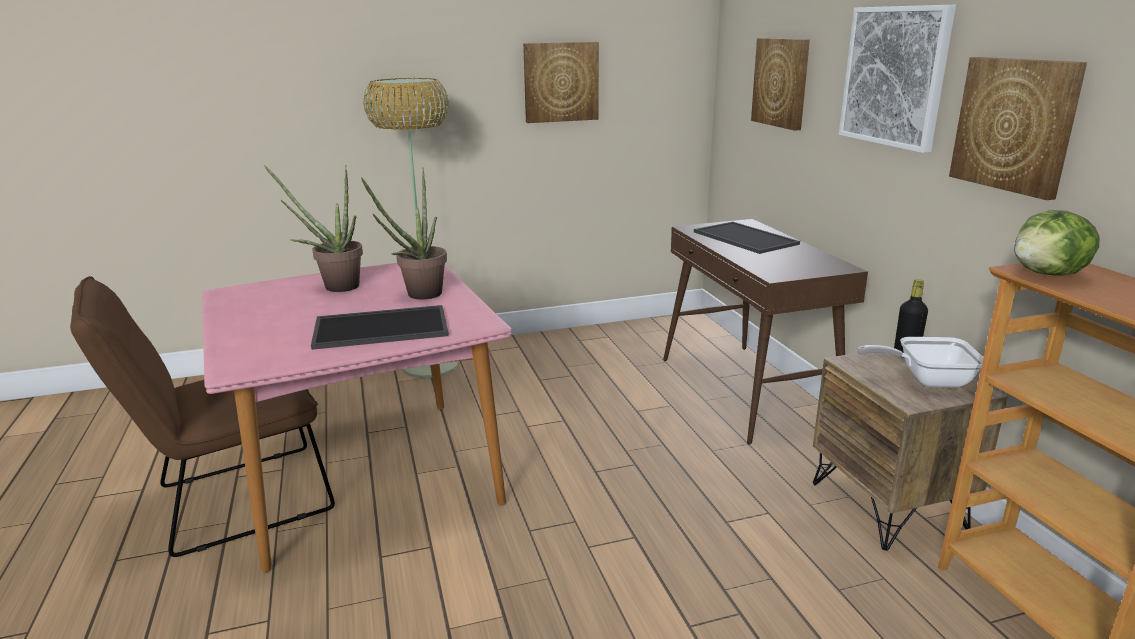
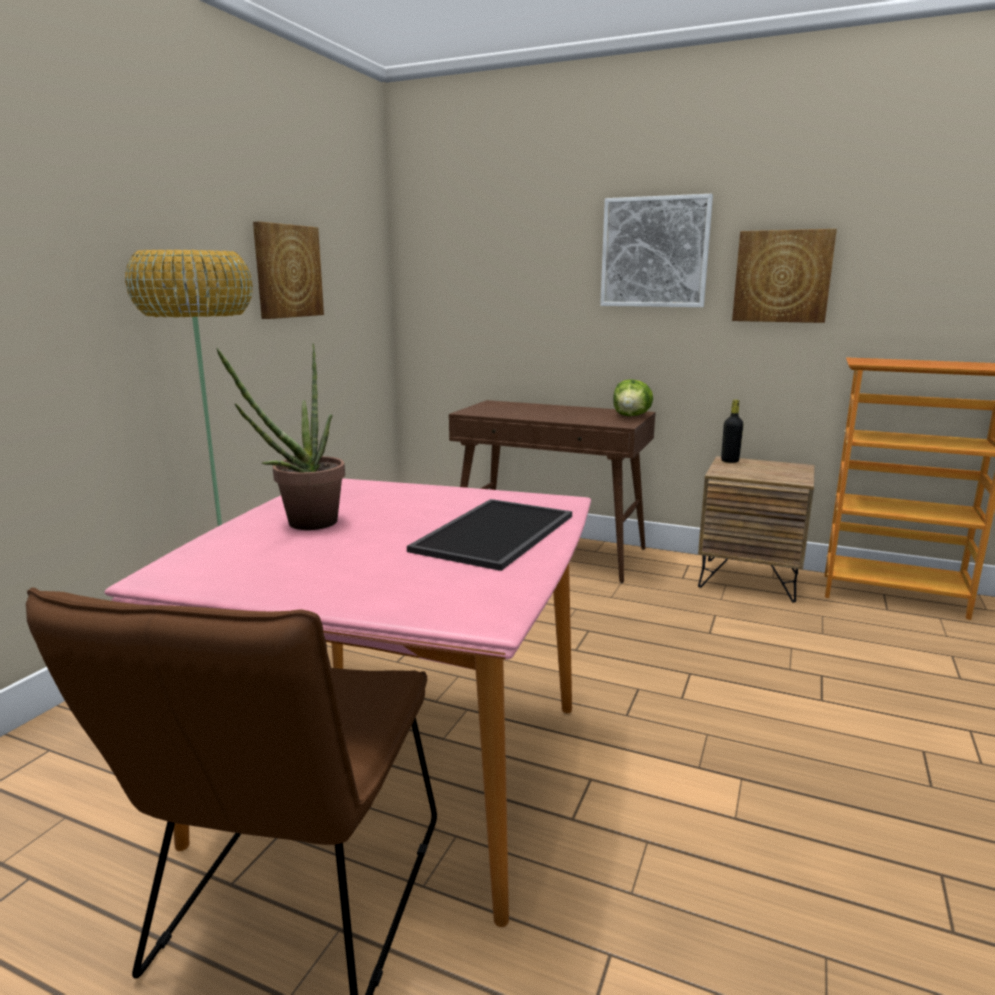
camera: 50 degrees left, 5 degrees down
(418, 296) = (429, 503): potted plant -> none
(743, 238) = (525, 410): tray -> none
(781, 82) = (505, 269): picture -> none
(926, 380) = (772, 469): frying pan -> none
(1048, 274) = (877, 362): lettuce -> lettuce (631, 416)

